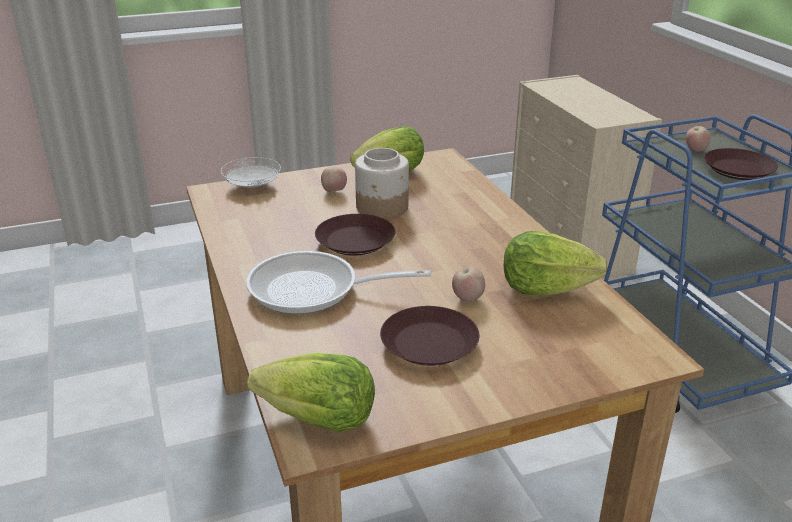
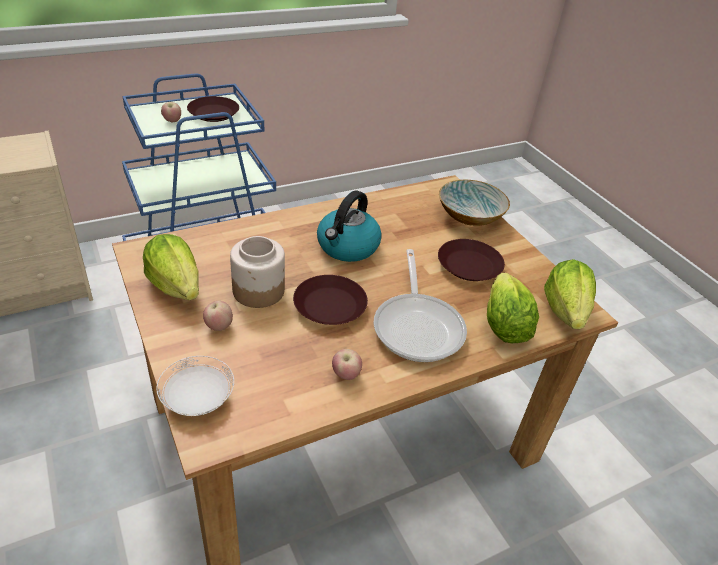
camera: 100 degrees left, 10 degrees up
(462, 255) = (347, 247): none -> kettle
(468, 298) = (409, 247): apple -> apple (346, 375)
(545, 289) = (388, 214): lettuce -> lettuce (504, 325)
(564, 365) = (470, 216): none -> bowl

